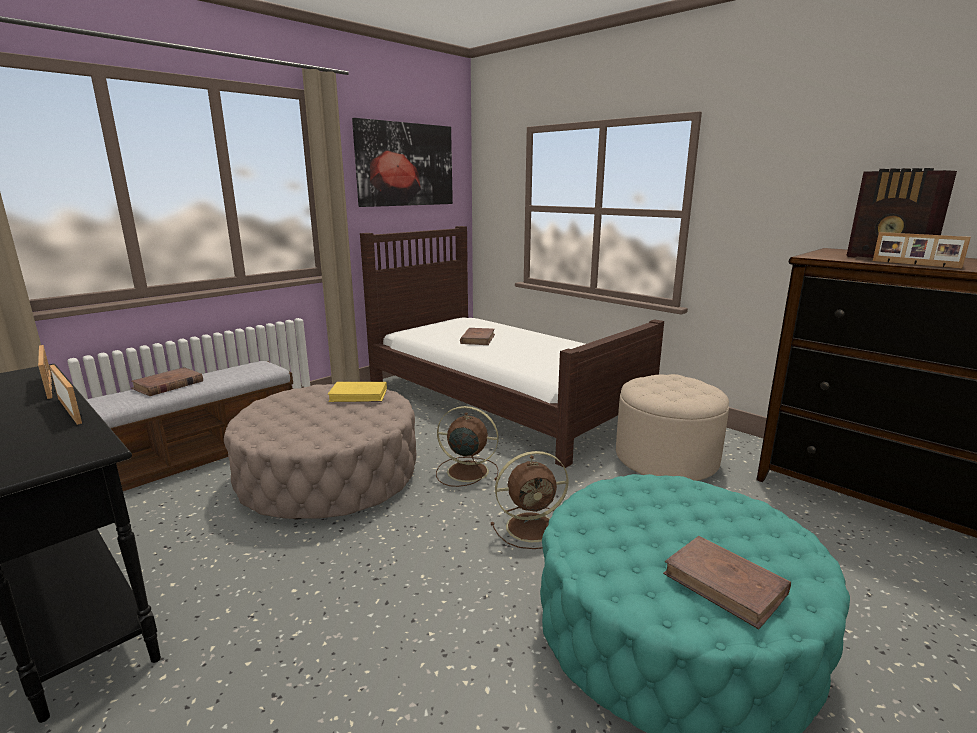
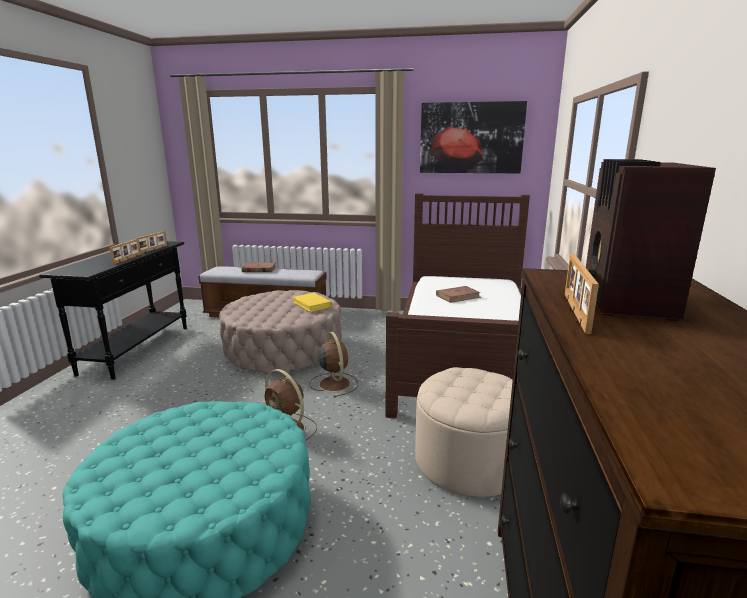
camera: 55 degrees right, 0 degrees up
(725, 584) = (136, 477): brown book -> none

